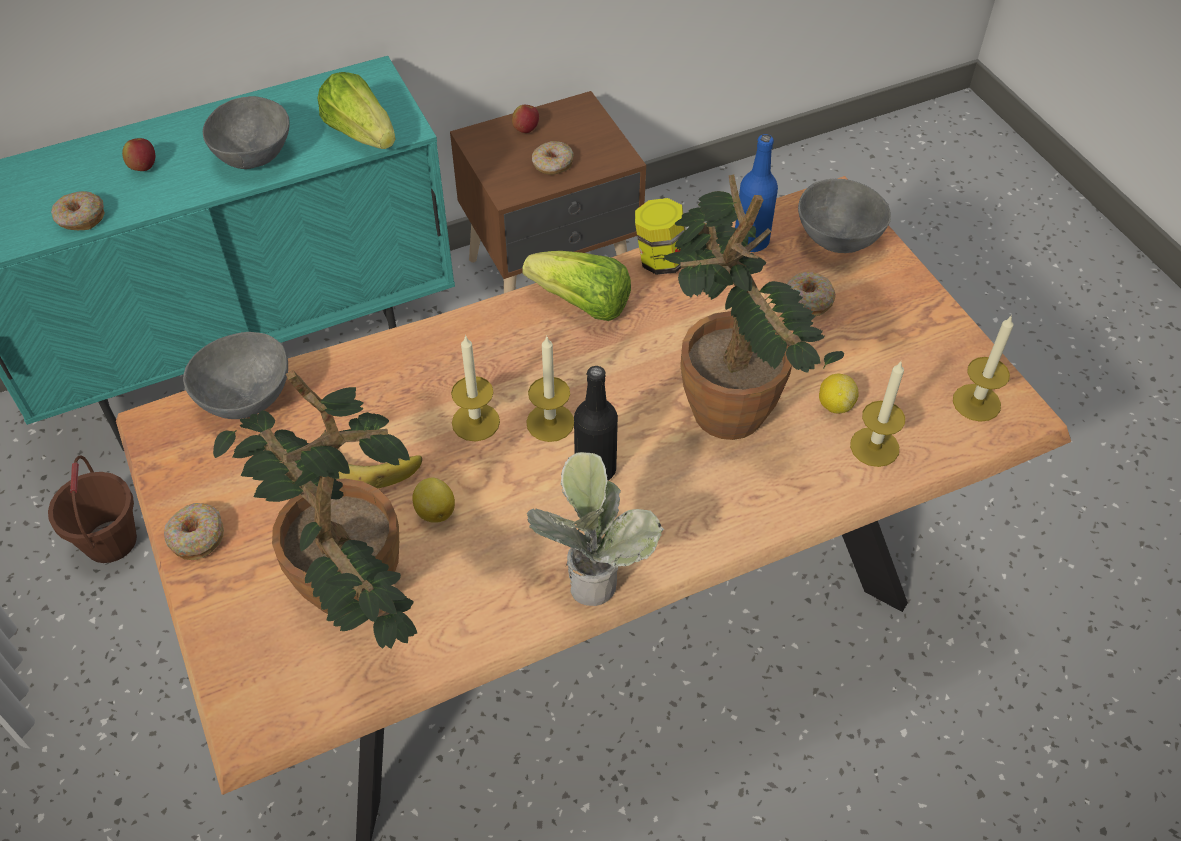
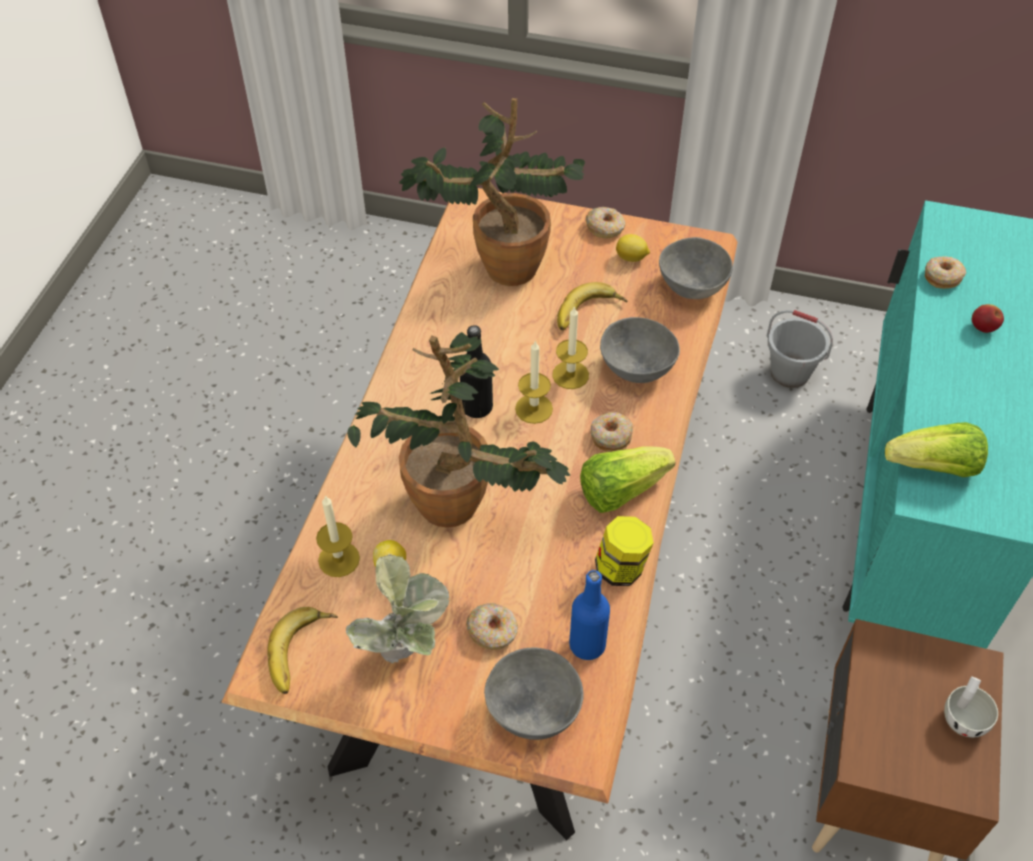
camera: 130 degrees right, 0 degrees up
(110, 541) = (790, 373): brown bucket -> grey bucket
(255, 155) = (952, 392): grey bowl -> grey bowl (637, 370)
(435, 510) = (524, 323): lemon -> lemon (631, 258)
(526, 129) = (964, 715): apple -> white cup
(552, 164) = (892, 701): donut -> donut (610, 436)
(592, 574) = (411, 361): potted plant -> potted plant (407, 653)
(976, 402) = (303, 653): candle -> banana

